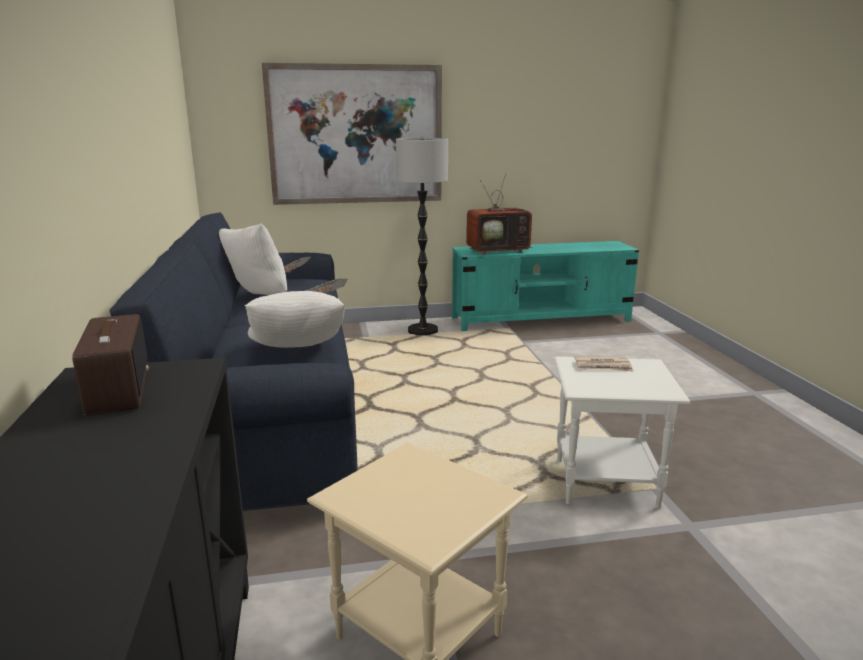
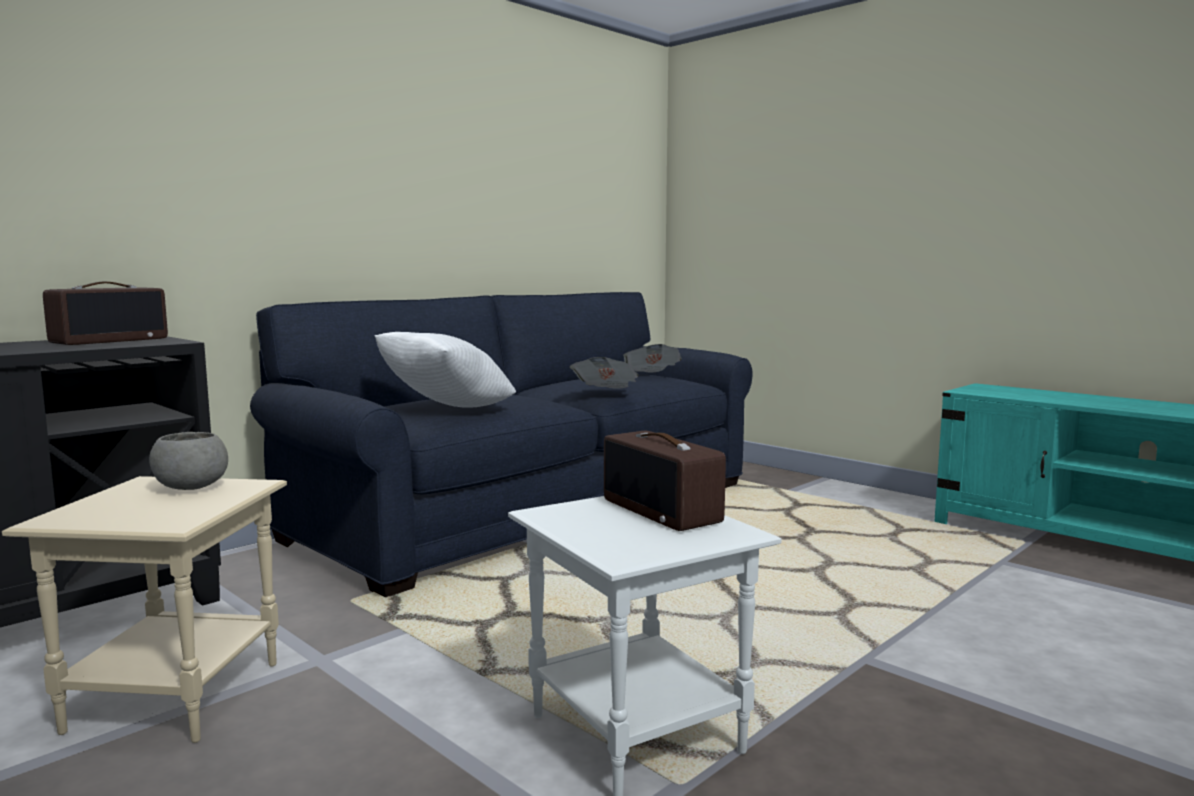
camera: 55 degrees right, 10 degrees down
(256, 297) = (579, 379): white pillow -> none
(356, 135) = (840, 202): picture -> none
(392, 478) = (190, 488): none -> grey bowl
(422, 331) = (878, 506): floor lamp -> none
(498, 250) = (1036, 395): television -> none
(603, 366) = (663, 511): newspaper -> radio

